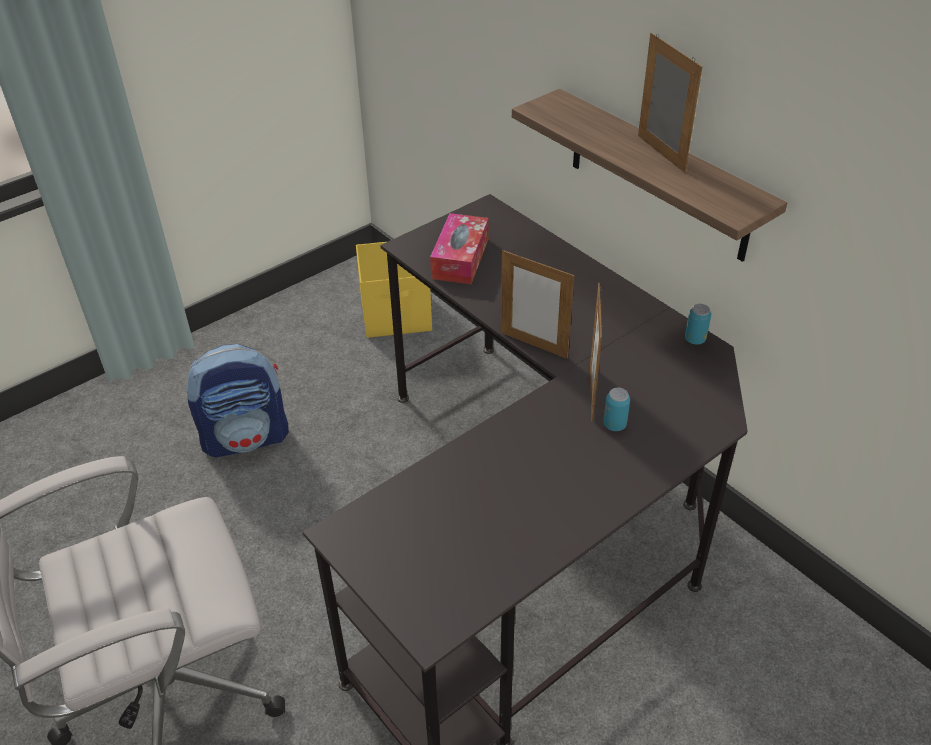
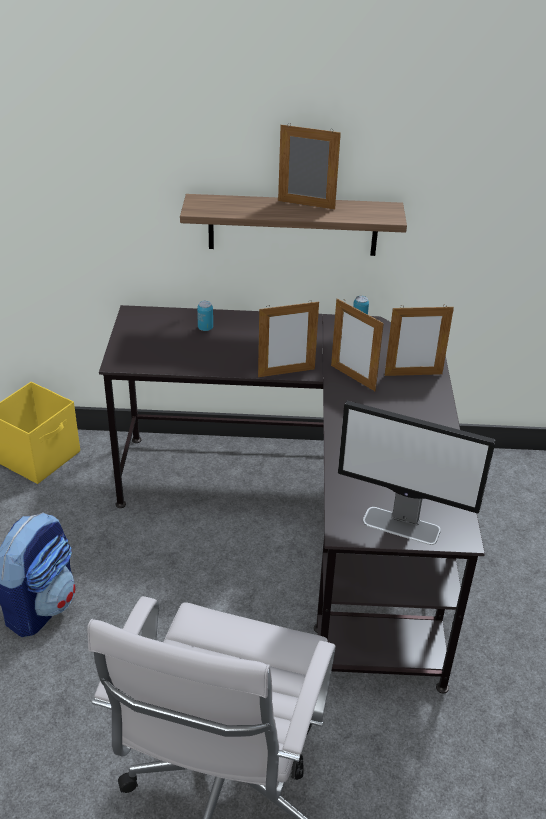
camera: 50 degrees left, 5 degrees down
(394, 572) = (402, 526): none -> monitor
(460, 258) = (166, 351): tissue box -> none
(614, 425) = (387, 386): can -> can (205, 328)
(664, 432) = (413, 374): none -> picture frame

